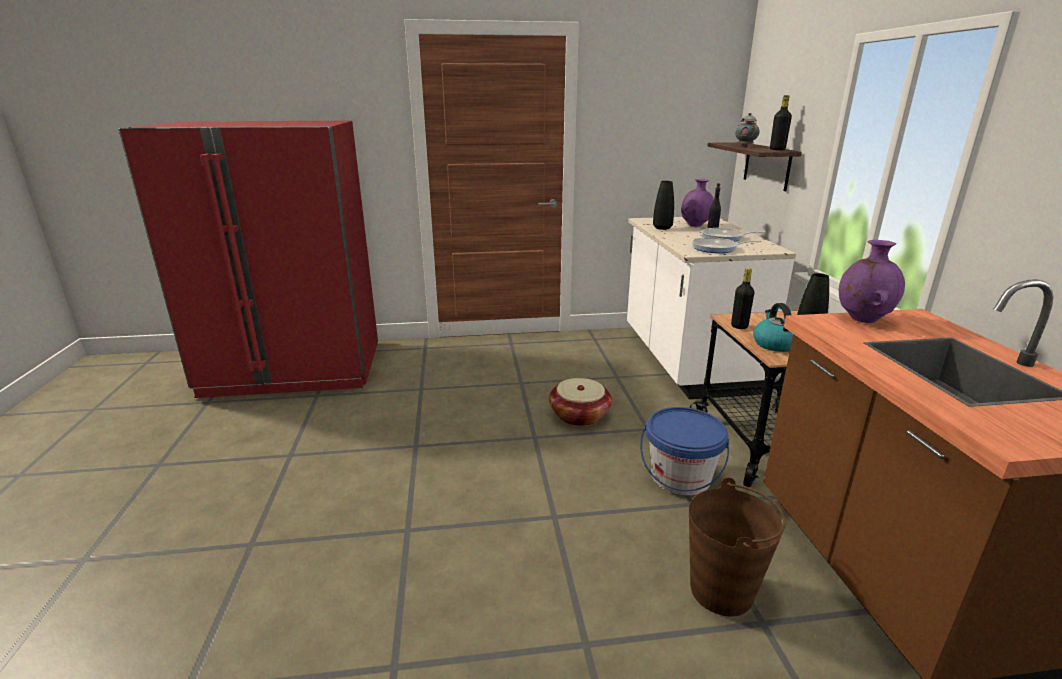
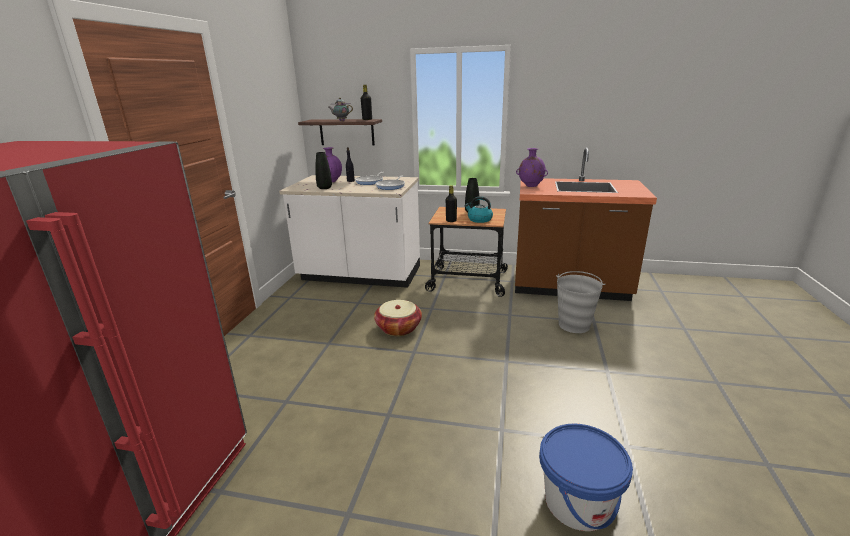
camera: 70 degrees left, 0 degrees up
(680, 477) = (485, 311): blue bucket -> blue bucket (578, 502)
(722, 591) = (574, 325): brown bucket -> grey bucket

